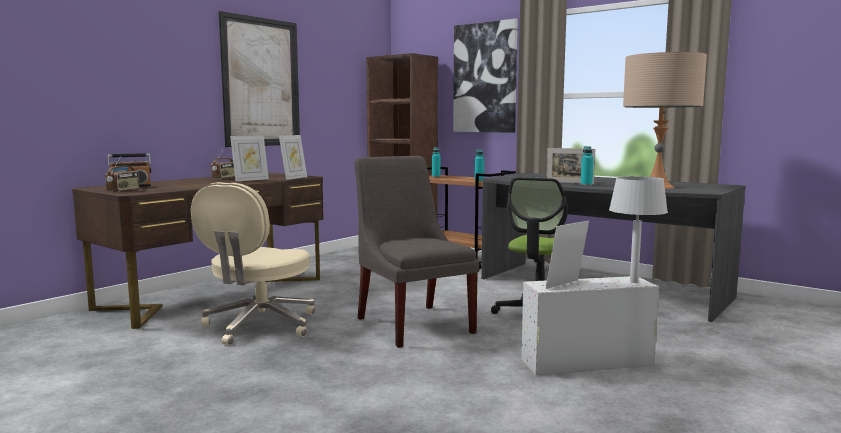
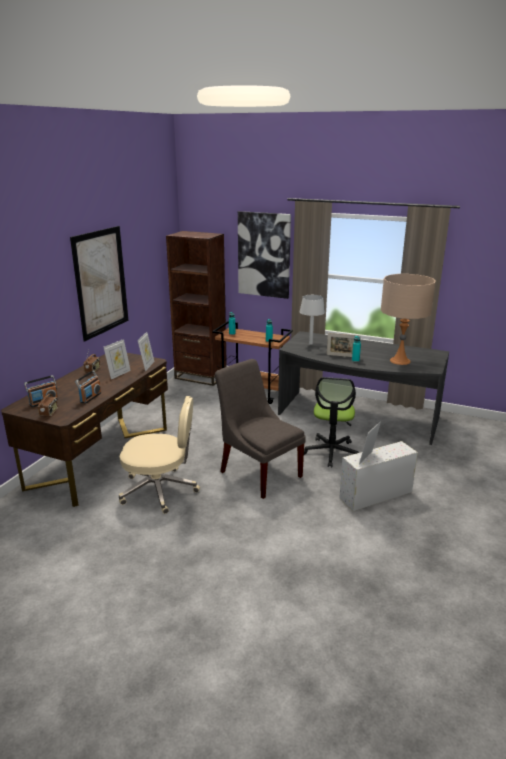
camera: 15 degrees left, 15 degrees up
(190, 186) = (90, 397): none -> radio
(259, 326) = (160, 490): beige office chair -> beige office chair turned 90 degrees counterclockwise
(634, 282) = (403, 449): grey table lamp -> grey table lamp (310, 343)

